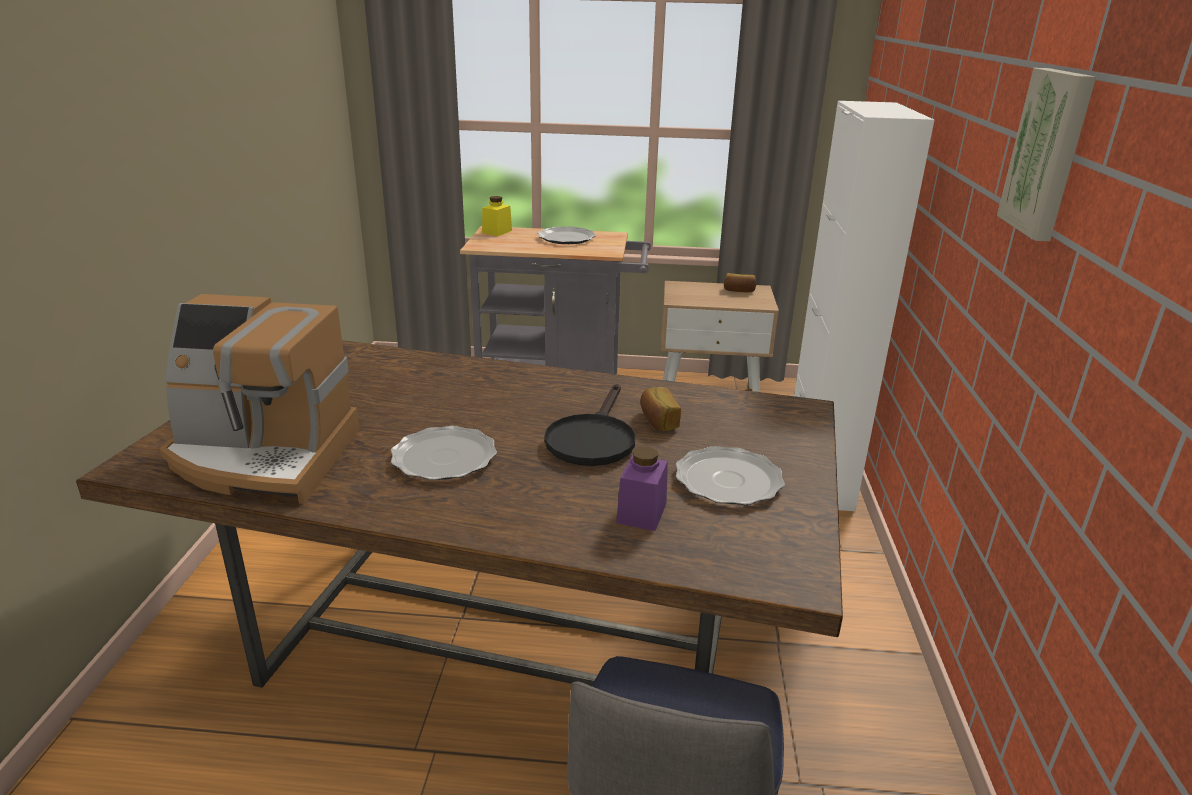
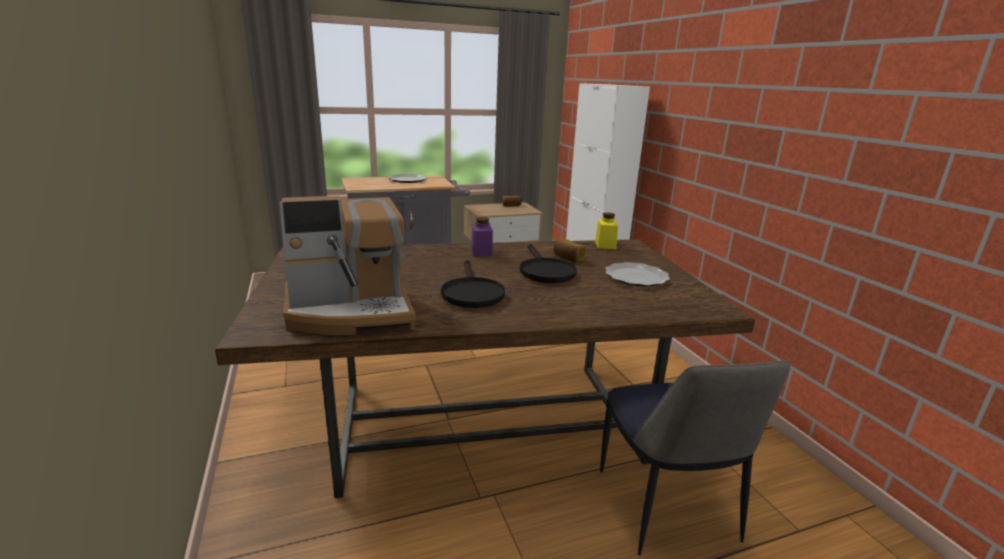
camera: 25 degrees left, 5 degrees down
(443, 457) = (471, 292): plate -> black frying pan
(497, 232) = (357, 180): yellow jar -> yellow jar (605, 245)
(641, 513) = (614, 297): purple jar -> purple jar (481, 252)
(1049, 153) = (751, 87): picture -> none

